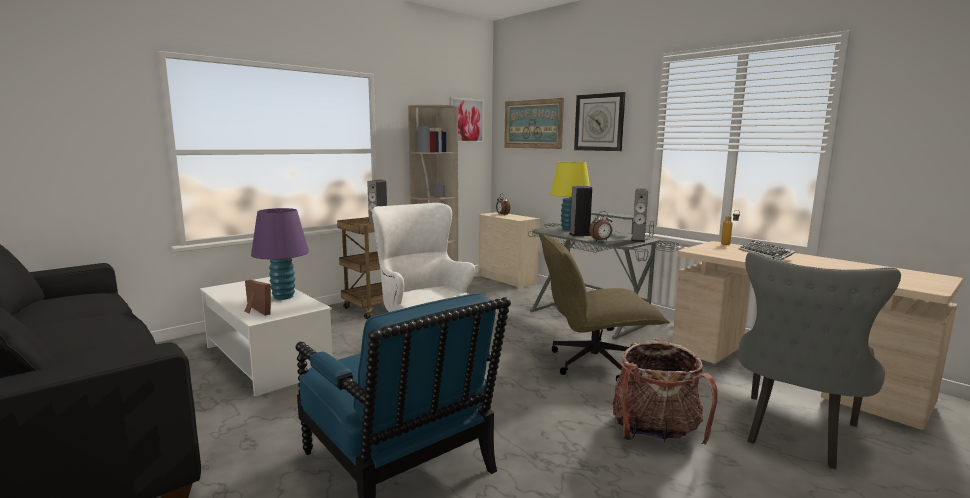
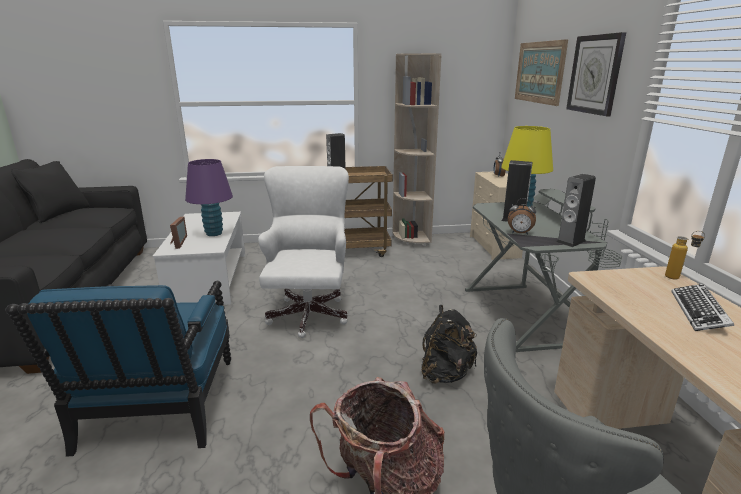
camera: 35 degrees right, 10 degrees up
(466, 120) = (473, 67): picture -> none
(595, 363) = (445, 373): beige office chair -> black backpack

